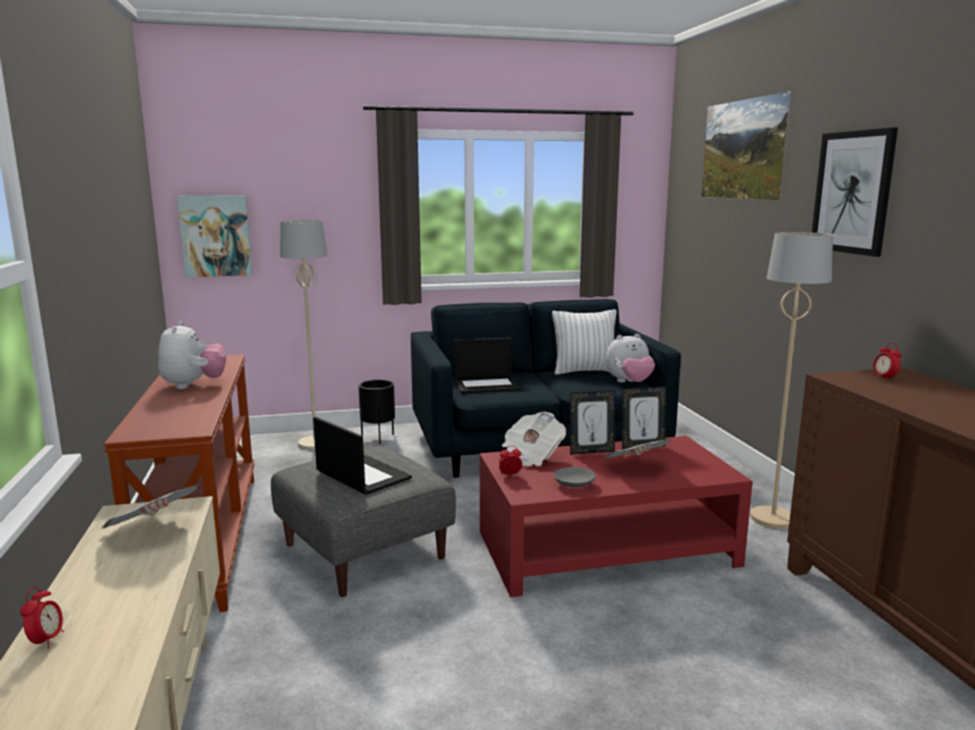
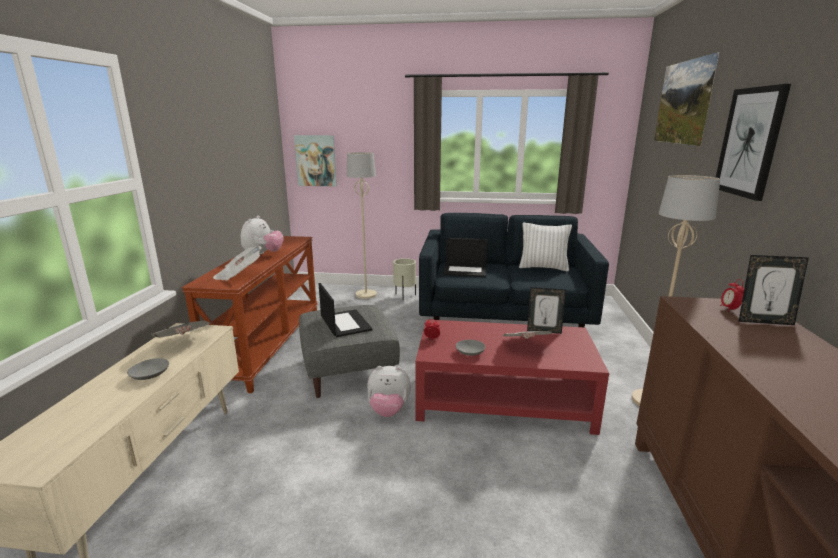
camera: 20 degrees right, 5 degrees up
(46, 641) = (78, 400): alarm clock -> none
(142, 583) = (149, 375): none -> grey bowl
(378, 439) = (405, 296): black planter -> beige planter
(530, 457) = (456, 327): newspaper -> newspaper (239, 275)
(591, 451) = (502, 329): picture frame -> picture frame (764, 321)
(629, 383) = (569, 280): plush toy -> plush toy (389, 410)

